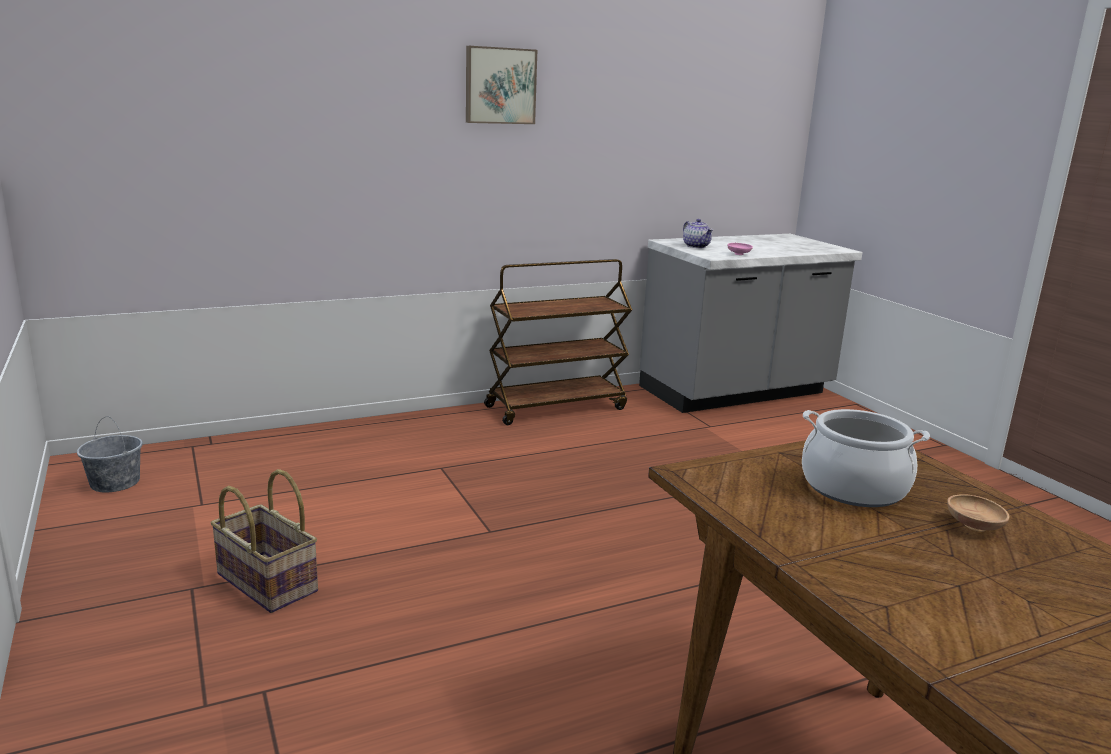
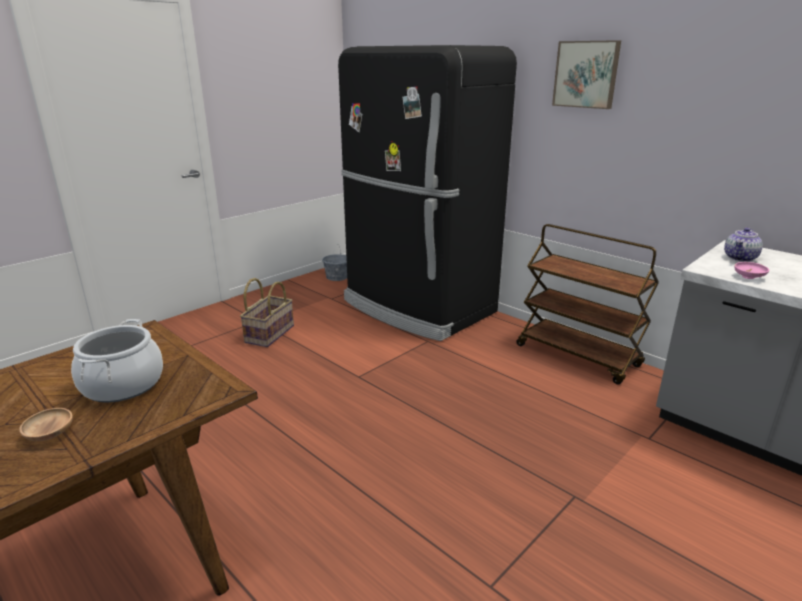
camera: 70 degrees right, 5 degrees up
(335, 450) = (418, 307): none -> black fridge

